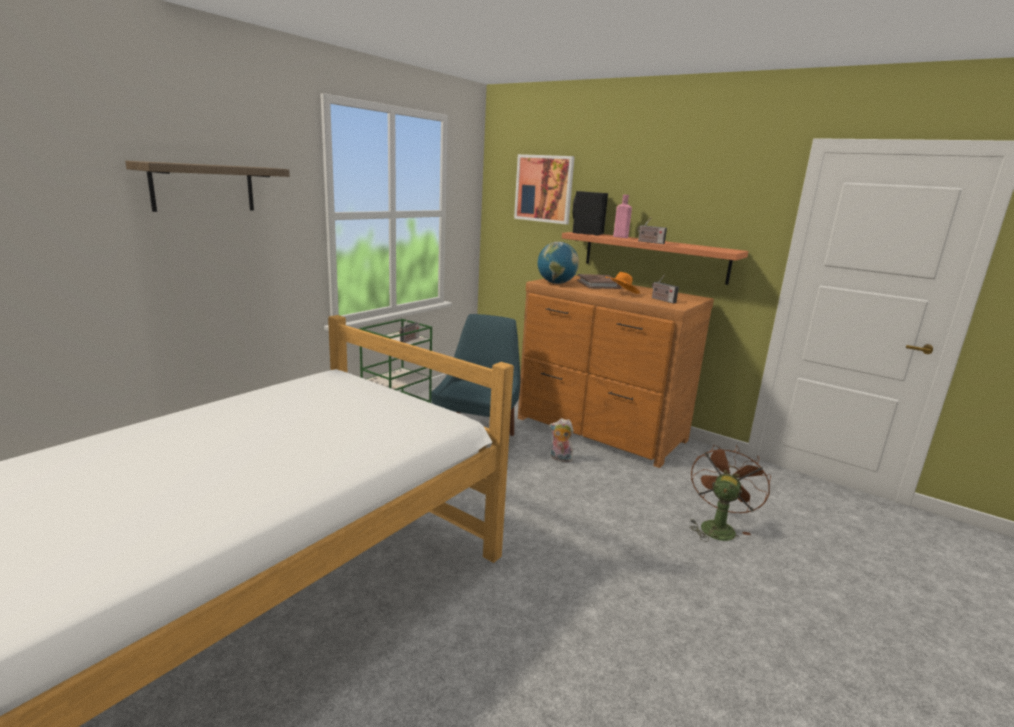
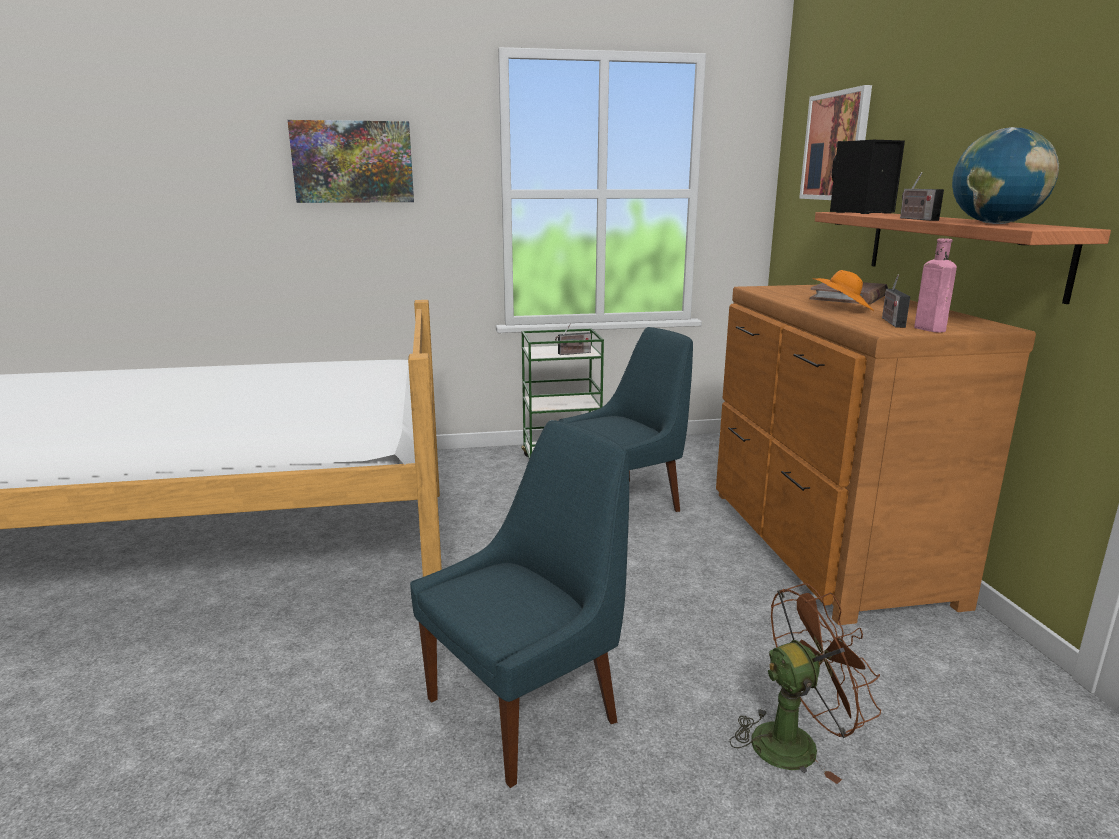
camera: 45 degrees right, 0 degrees up
(203, 187) = (353, 162): shelf -> picture
(556, 283) = (774, 291): globe -> globe (994, 224)
(559, 459) = (694, 557): plush toy -> none
(613, 574) = (528, 707): none -> blue chair
(619, 237) = (897, 215): pink bottle -> pink bottle (927, 329)

